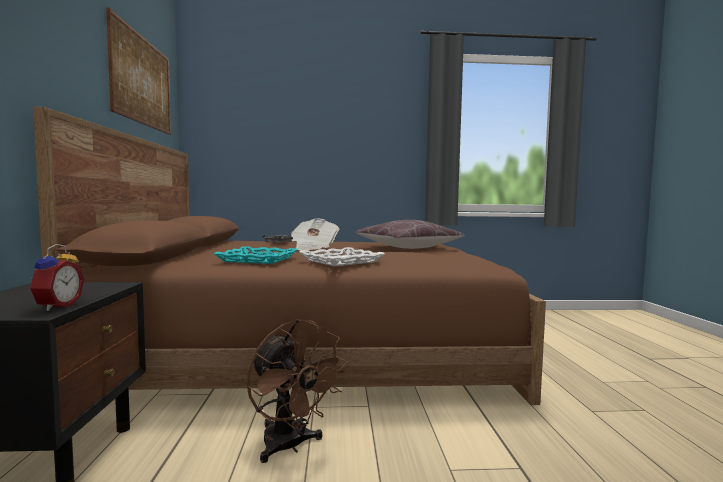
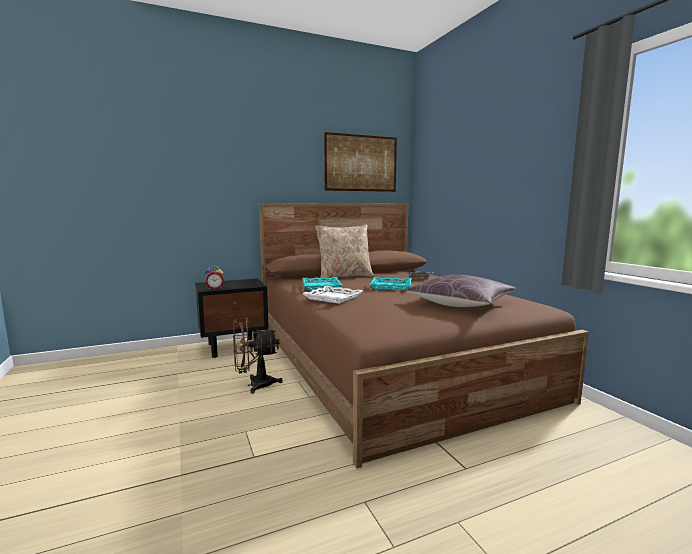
camera: 70 degrees right, 5 degrees up
(203, 252) = (344, 276): none -> beige pillow
(290, 446) = (254, 385): brown fan -> brown fan turned 45 degrees clockwise
(313, 248) = (390, 286): newspaper -> turquoise tray

